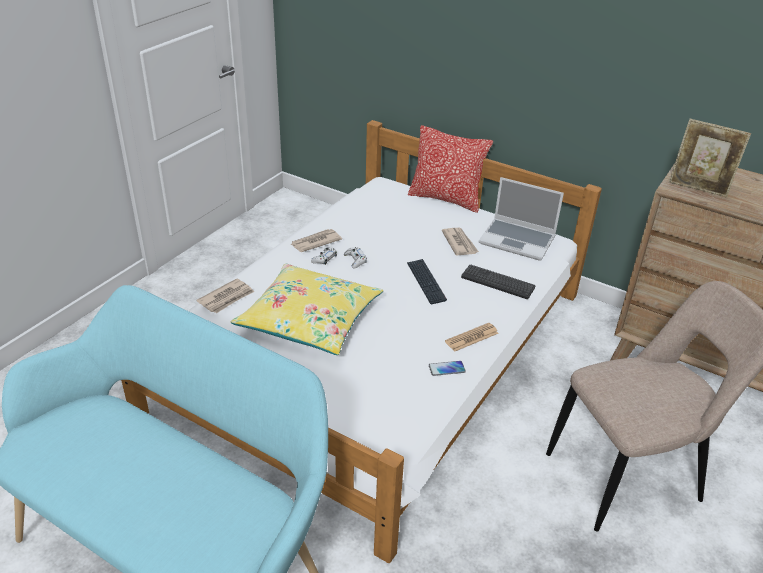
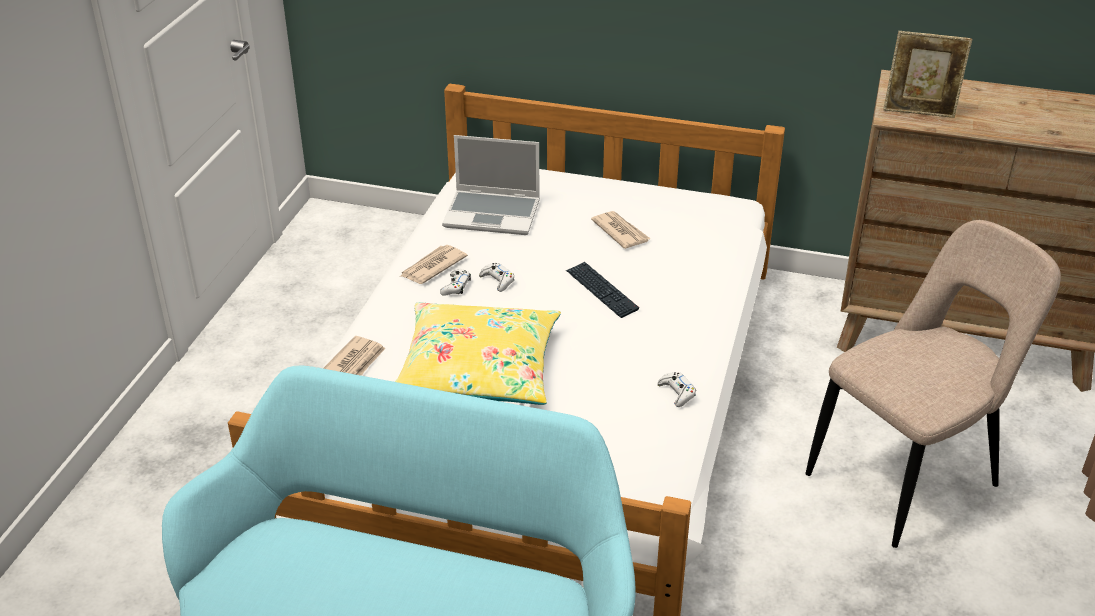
camera: 15 degrees left, 0 degrees up
(446, 199) = (574, 175): pillow -> none
(446, 369) = (677, 393): phone -> white game controller
(471, 337) = (689, 349): newspaper -> none
(497, 282) = (690, 273): keyboard -> none
(518, 240) = (691, 214): laptop -> laptop (493, 214)

